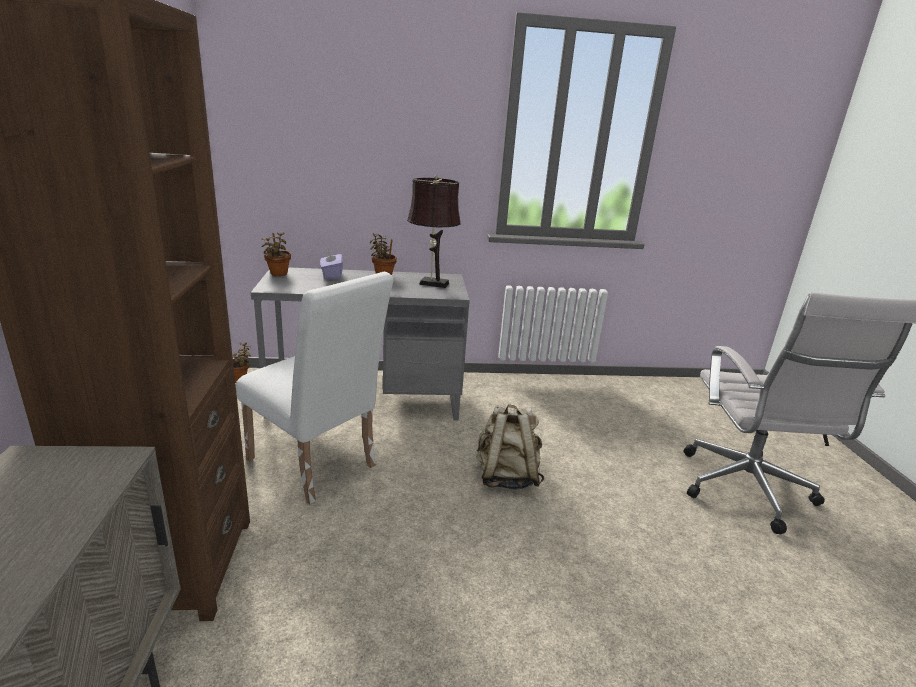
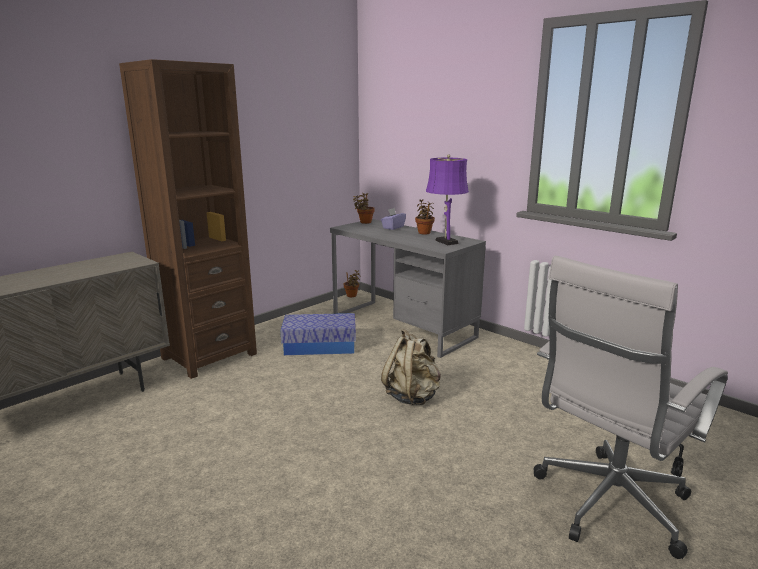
camera: 50 degrees right, 5 degrees down
(316, 467) = (319, 346): white chair -> storage box
(431, 283) = (445, 241): brown table lamp -> purple table lamp

